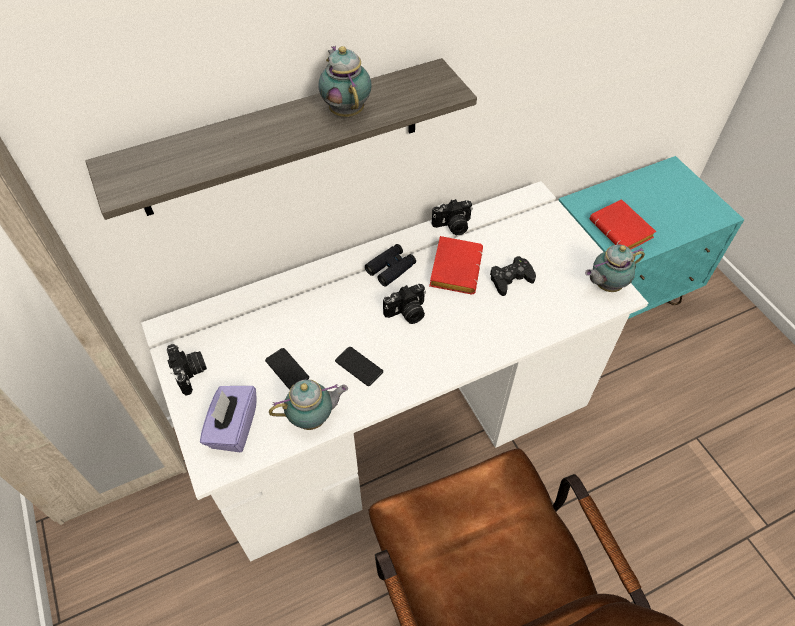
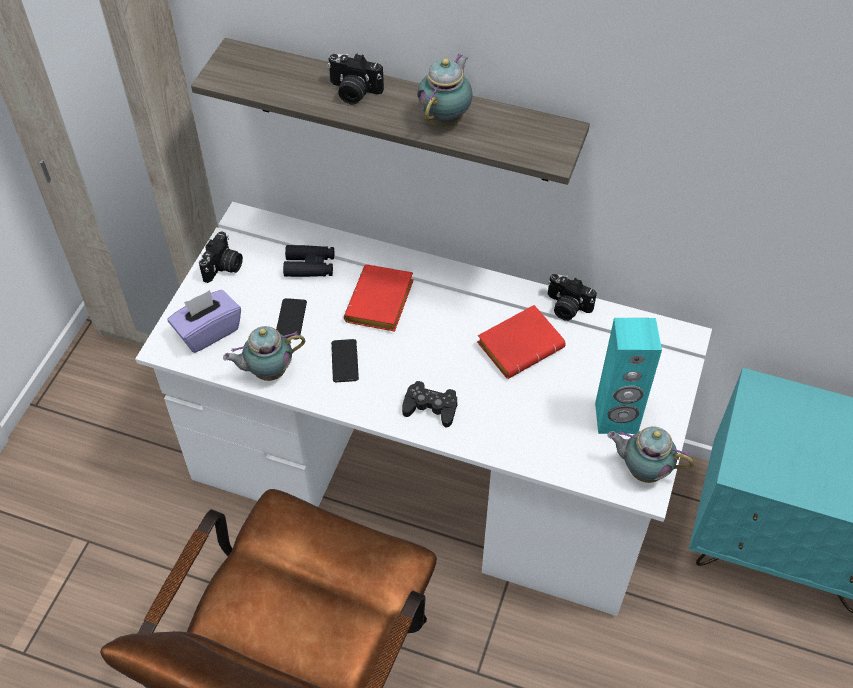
camera: 45 degrees right, 0 degrees up
(313, 418) = (267, 371): teapot -> teapot turned 135 degrees clockwise
(391, 268) = (465, 303): black binoculars -> black binoculars (310, 266)
(407, 313) = (433, 350): camera -> camera (353, 92)
(510, 279) = (559, 393): black game controller -> black game controller (430, 407)
(557, 268) = (616, 419): none -> turquoise speaker
(623, 230) = (770, 449): red book -> red book (381, 304)

